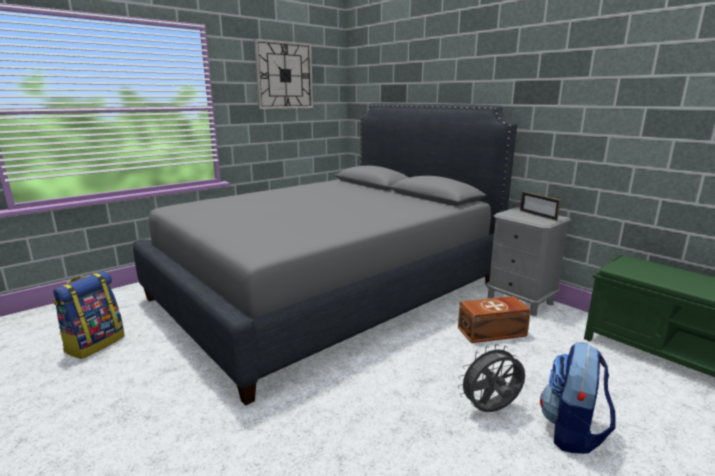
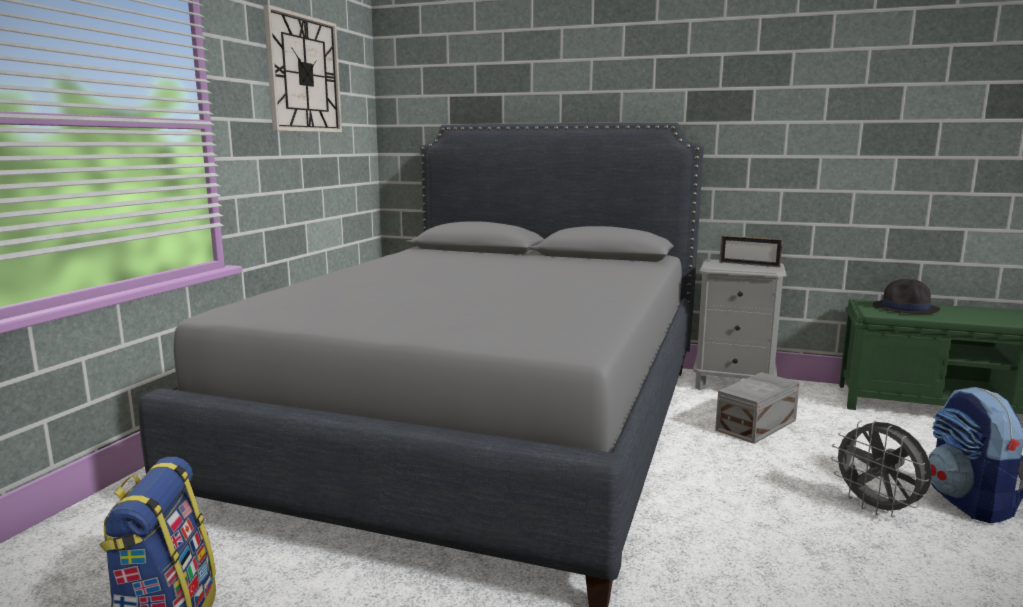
camera: 30 degrees left, 5 degrees down
(490, 410) = (877, 508): grey fan -> grey fan turned 75 degrees counterclockwise
(493, 332) = (758, 425): brown storage box -> grey storage box
(653, 270) = (906, 308): none -> black hat

